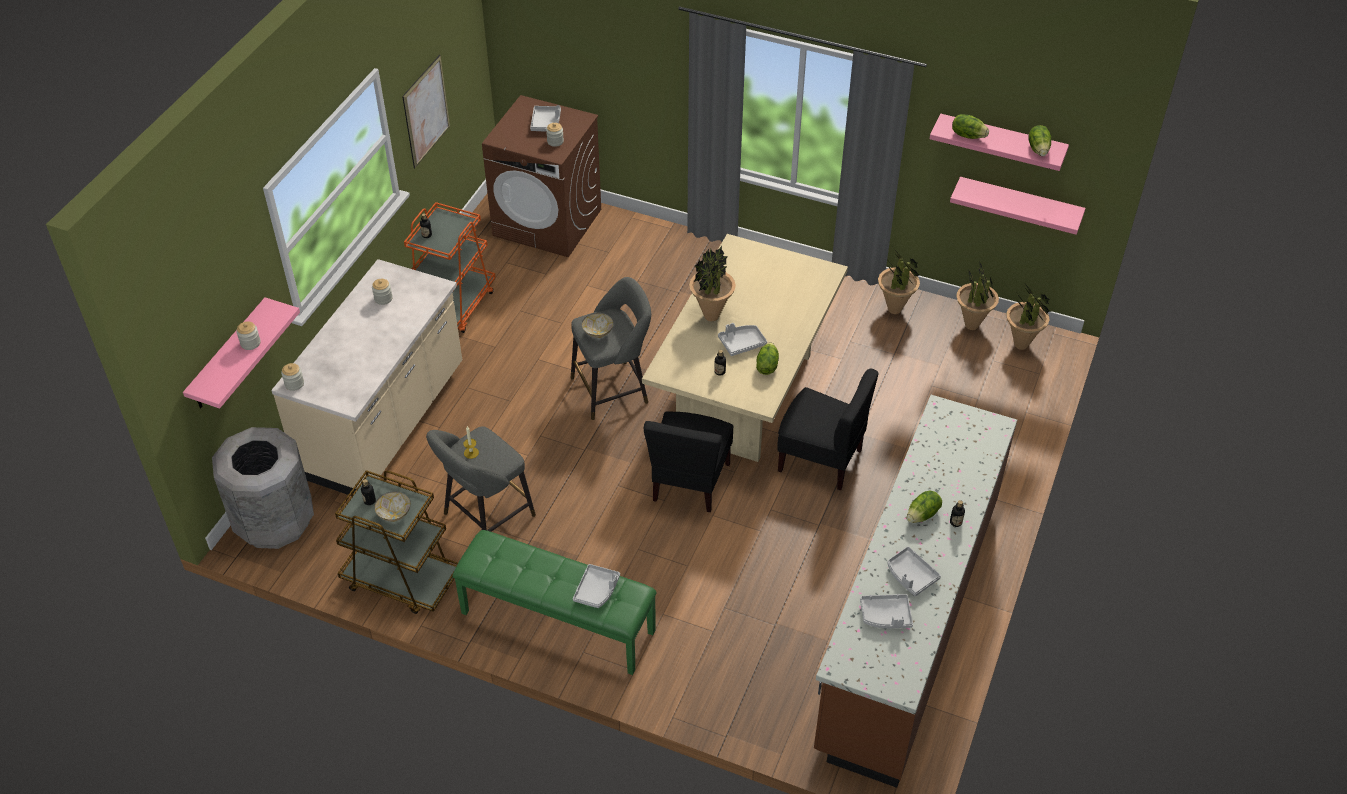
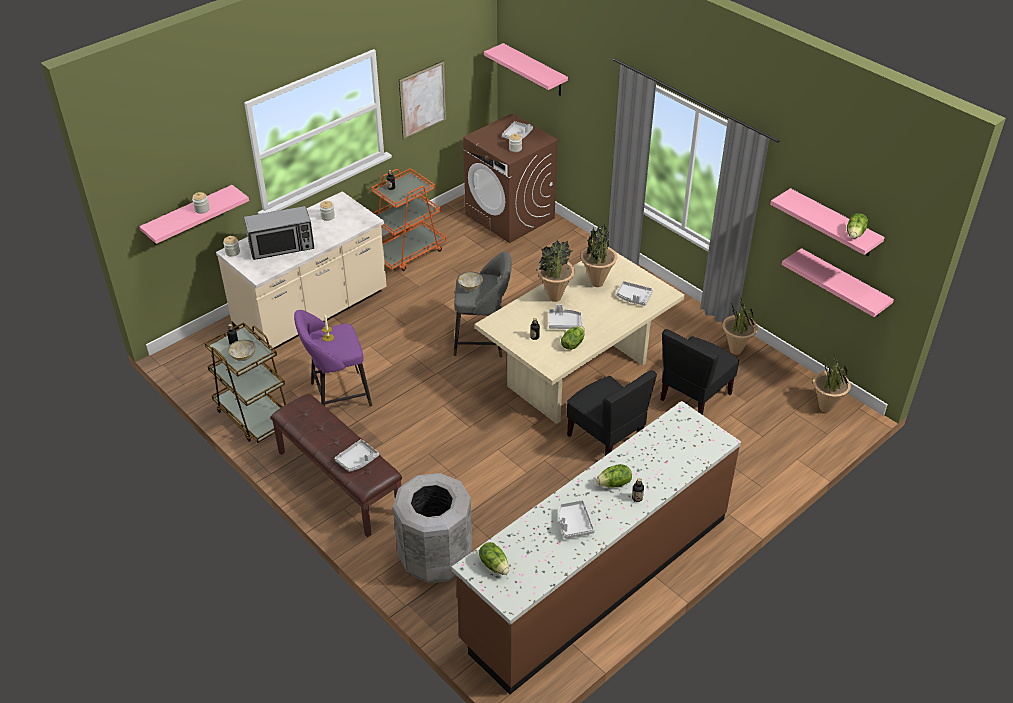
camera: 25 degrees right, 5 degrees down
(274, 522) = (199, 351): grey trash can -> grey trash can (435, 558)
(352, 356) = (282, 246): none -> microwave
(485, 517) = (337, 395): grey stool -> purple stool
(548, 37) = (534, 70): none -> pink shelf
(557, 622) = (338, 482): green bench -> brown bench
(689, 482) = (496, 421): black chair -> black chair (694, 396)
(886, 616) = (534, 544): grey tray -> grey tray (633, 297)
(968, 135) = (801, 209): lettuce -> lettuce (494, 565)
(972, 325) = (792, 381): potted plant -> potted plant (597, 283)

